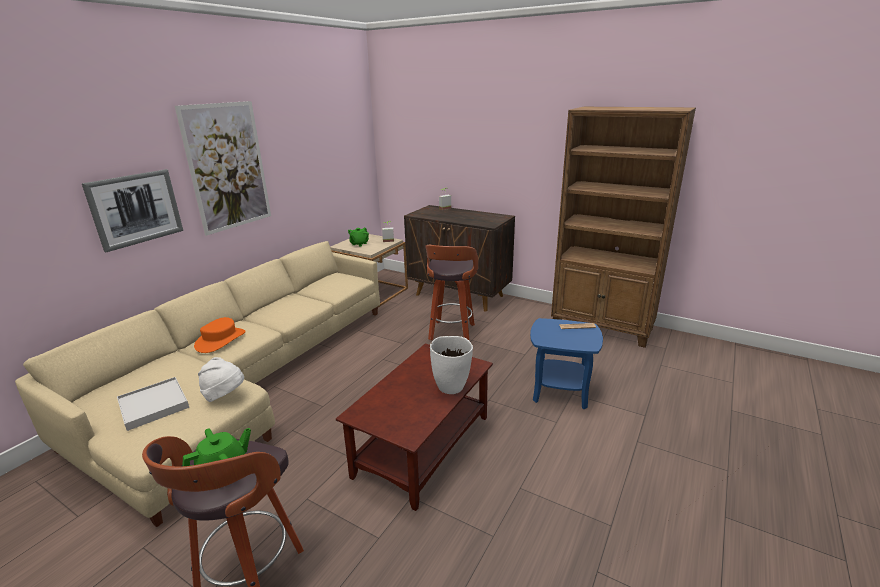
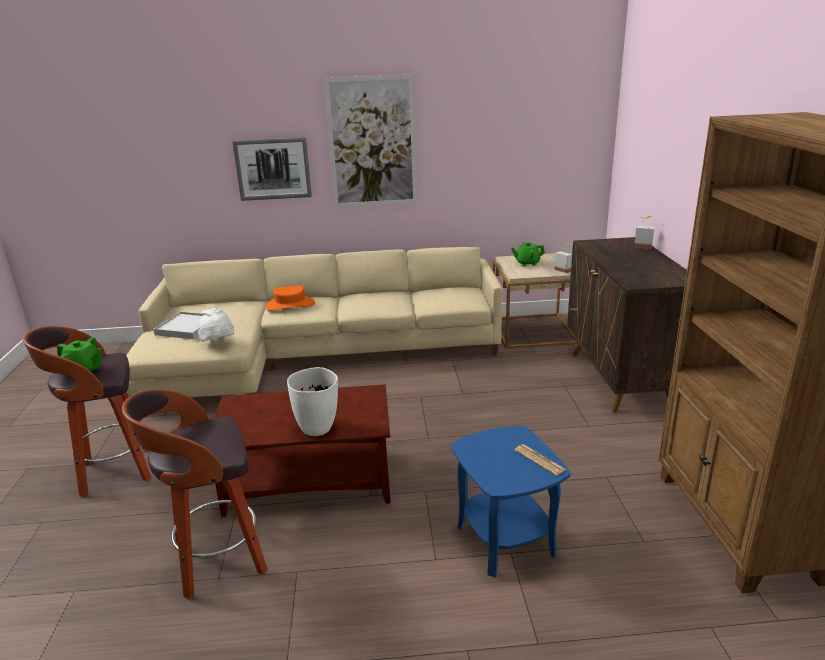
camera: 55 degrees right, 0 degrees up
(451, 333) = (525, 412): stool -> stool (218, 561)

